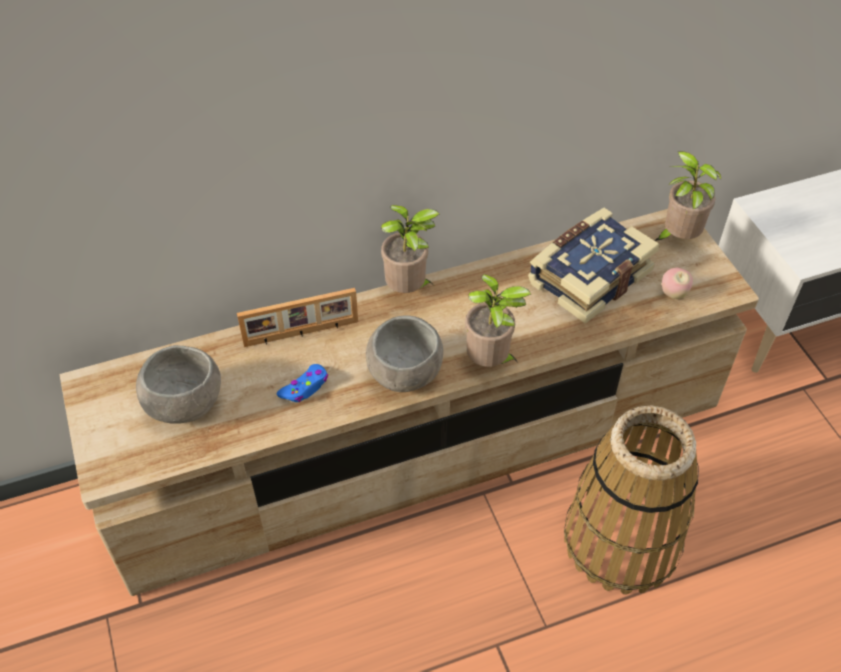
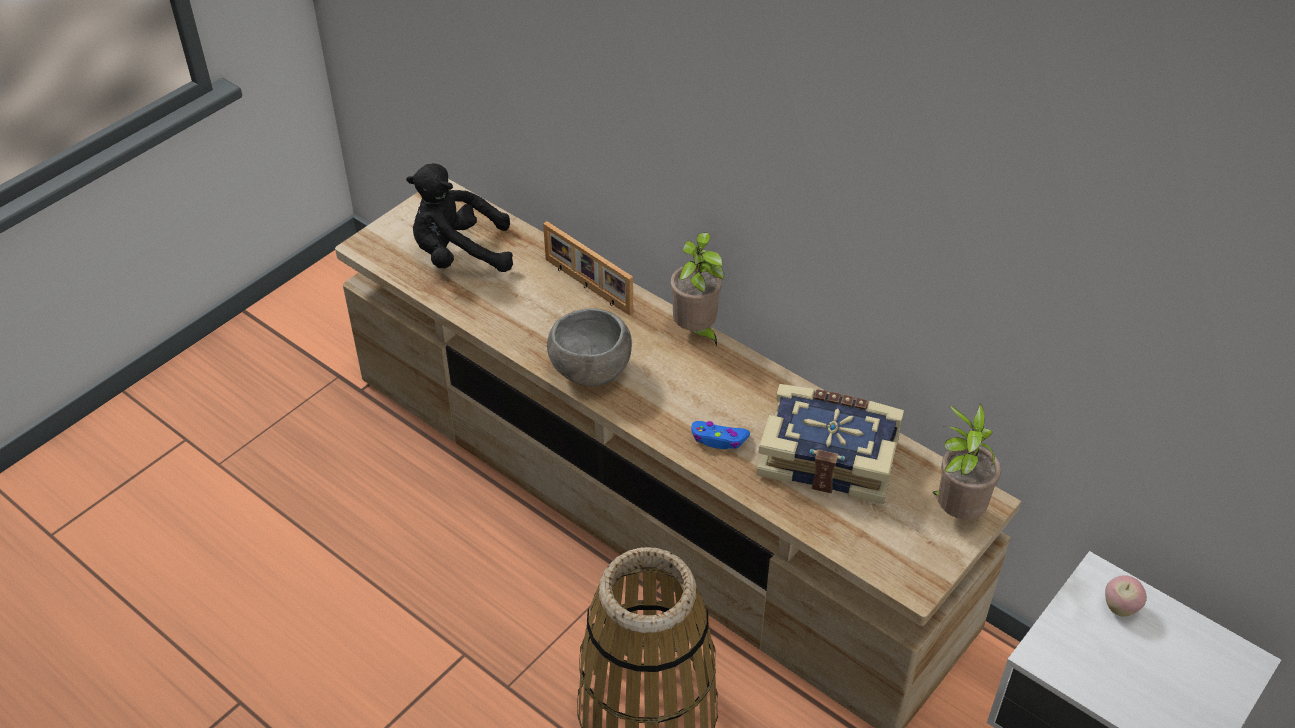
camera: 60 degrees right, 5 degrees down
(183, 405) = (459, 255): grey bowl -> black plush toy
(305, 388) = (529, 315): blue game controller -> blue game controller (719, 439)
(490, 362) = (651, 424): potted plant -> none
(673, 294) = (864, 536): apple -> apple (1120, 608)

